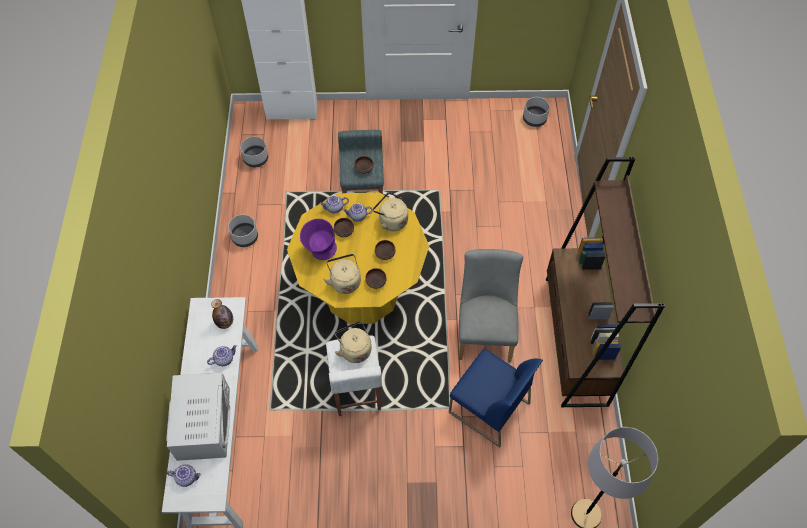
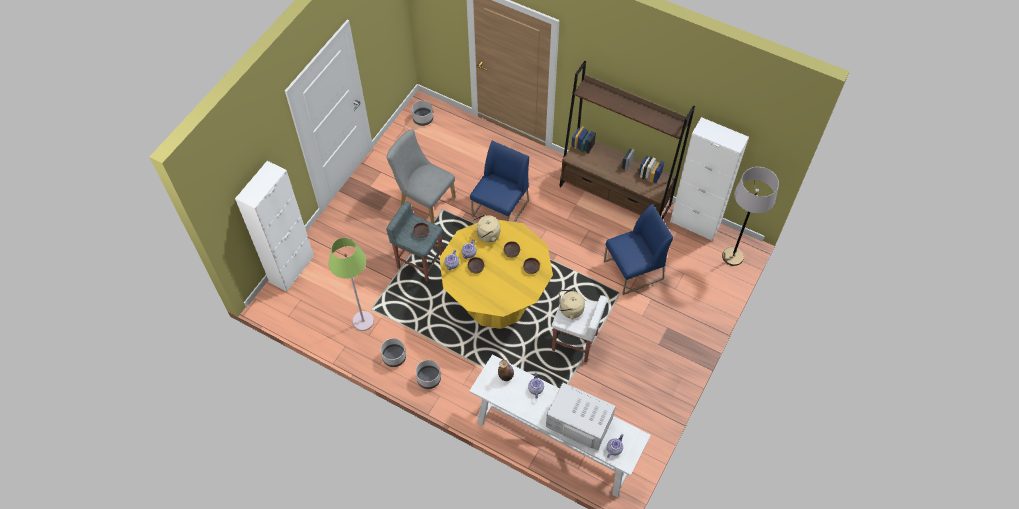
camera: 60 degrees left, 0 degrees up
(256, 159) = (322, 316): grey planter -> grey planter (428, 378)
(269, 192) = (363, 321): none -> green floor lamp
(319, 252) = (484, 291): purple bowl -> none
(344, 281) = (518, 287): beige kettle -> none
(476, 239) = (500, 209): none -> blue chair
(485, 331) = (576, 243): grey chair -> grey chair (424, 199)
(602, 446) = (694, 223): none -> white cabinet

